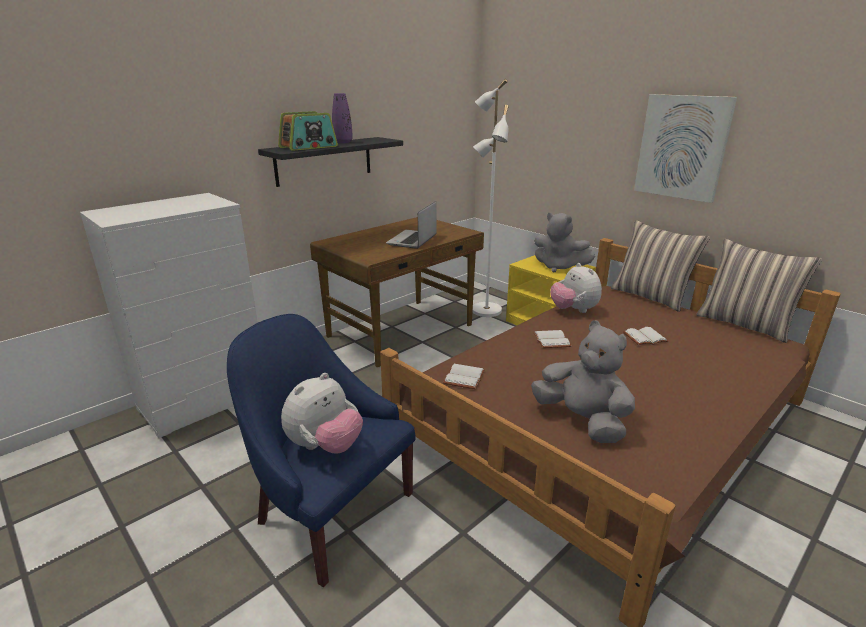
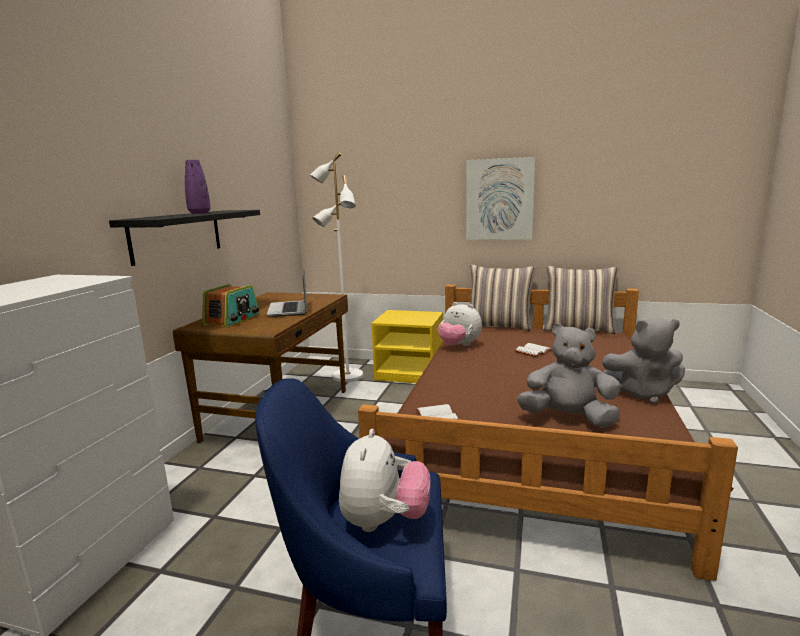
camera: 30 degrees left, 10 degrees down
(308, 147) = (171, 216): radio -> radio (232, 319)
(553, 340) = (472, 370): white book -> none
(559, 267) = (415, 317): grey plush toy -> grey plush toy (641, 393)

